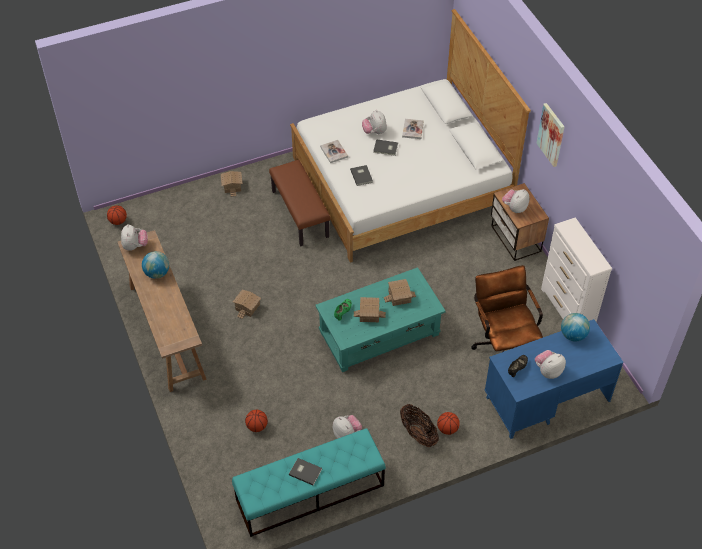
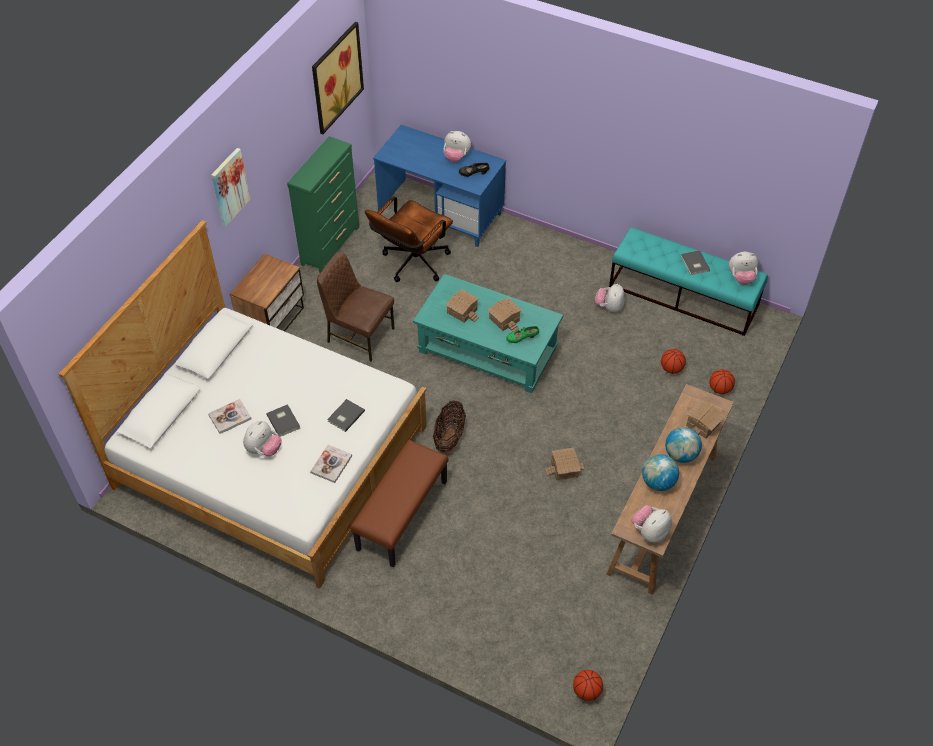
camera: 130 degrees left, 0 degrees up
(232, 186) = (421, 614): toy house -> toy house (702, 424)
(418, 434) = (558, 266): basket -> basket (449, 437)
(447, 429) = (533, 252): basketball -> basketball (719, 389)
(460, 275) = (359, 335): none -> brown chair
(514, 208) = (273, 282): plush toy -> plush toy (741, 278)
(567, 310) = (331, 245): white dresser -> green dresser
(573, 335) = (404, 160): globe -> globe (680, 455)
(640, 258) = (336, 77): none -> picture

